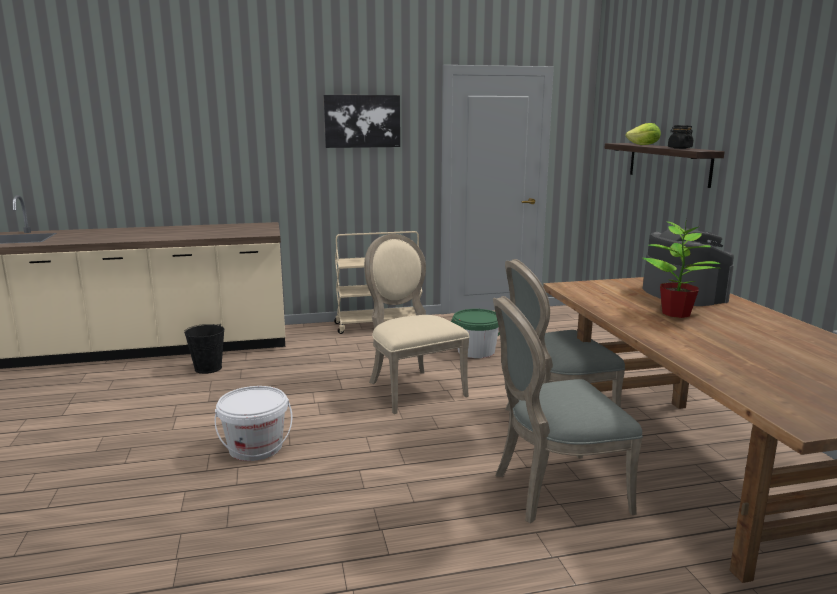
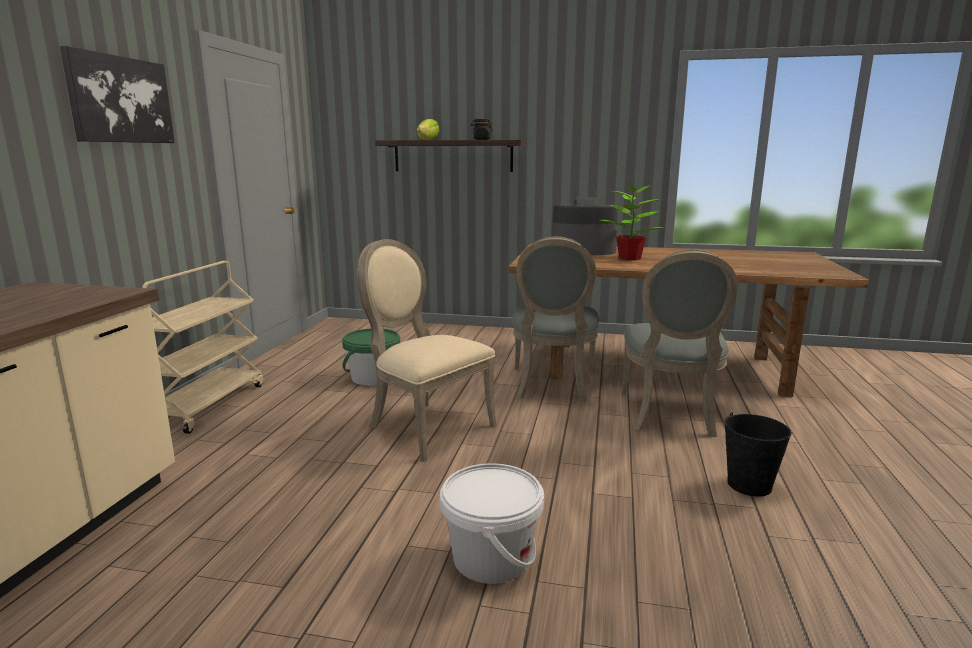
camera: 65 degrees left, 0 degrees up
(208, 368) = (131, 572): black bucket -> black bucket (749, 484)
(411, 388) = (425, 426): beige chair -> beige chair turned 45 degrees clockwise

